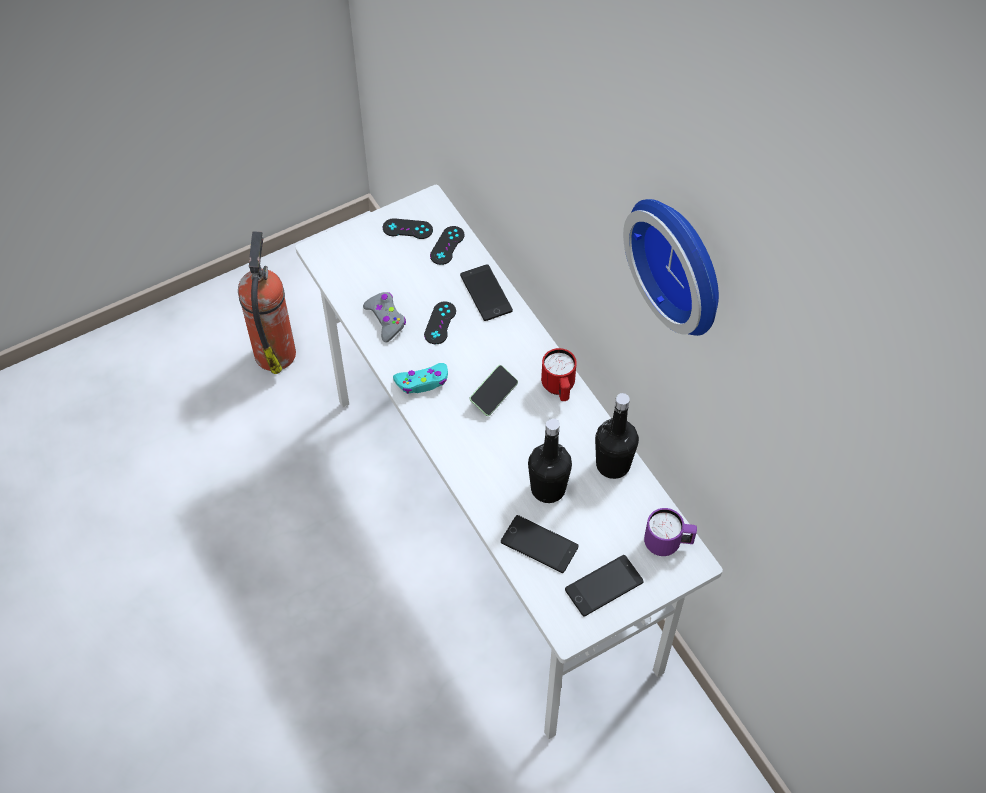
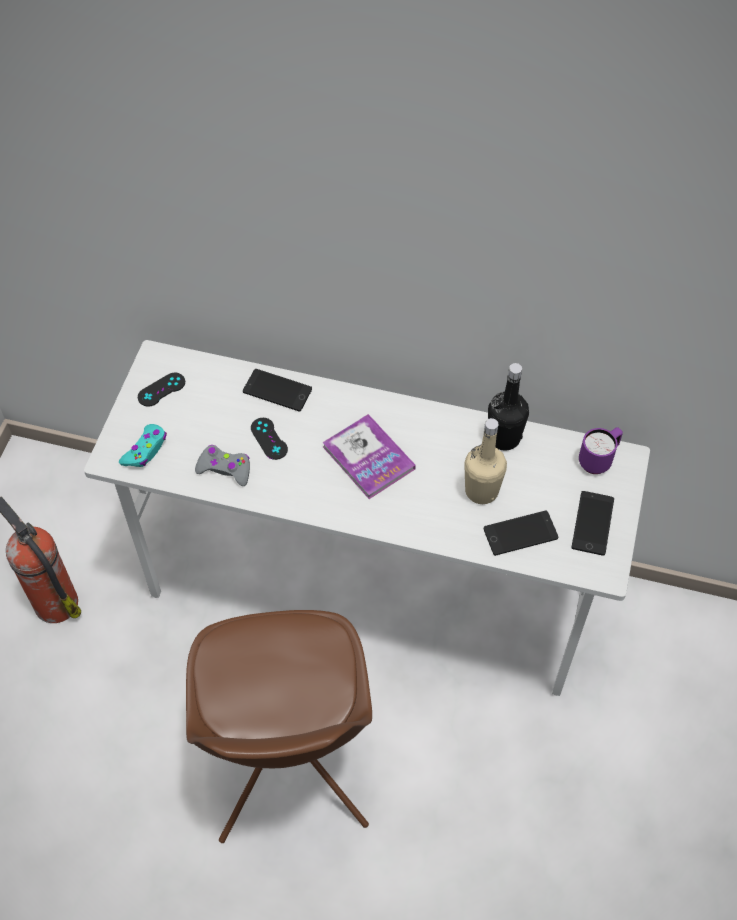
camera: 45 degrees left, 0 degrees up
(301, 603) = (288, 767): none -> brown chair
(422, 382) = (307, 491): turquoise game controller -> turquoise game controller (145, 450)
(447, 245) = (207, 378): black game controller -> none
(494, 395) = (368, 458): phone -> book
(548, 488) = (481, 491): black bottle -> beige bottle
(559, 389) = (408, 416): red mug -> none
(682, 262) = (547, 207): wall clock -> none

